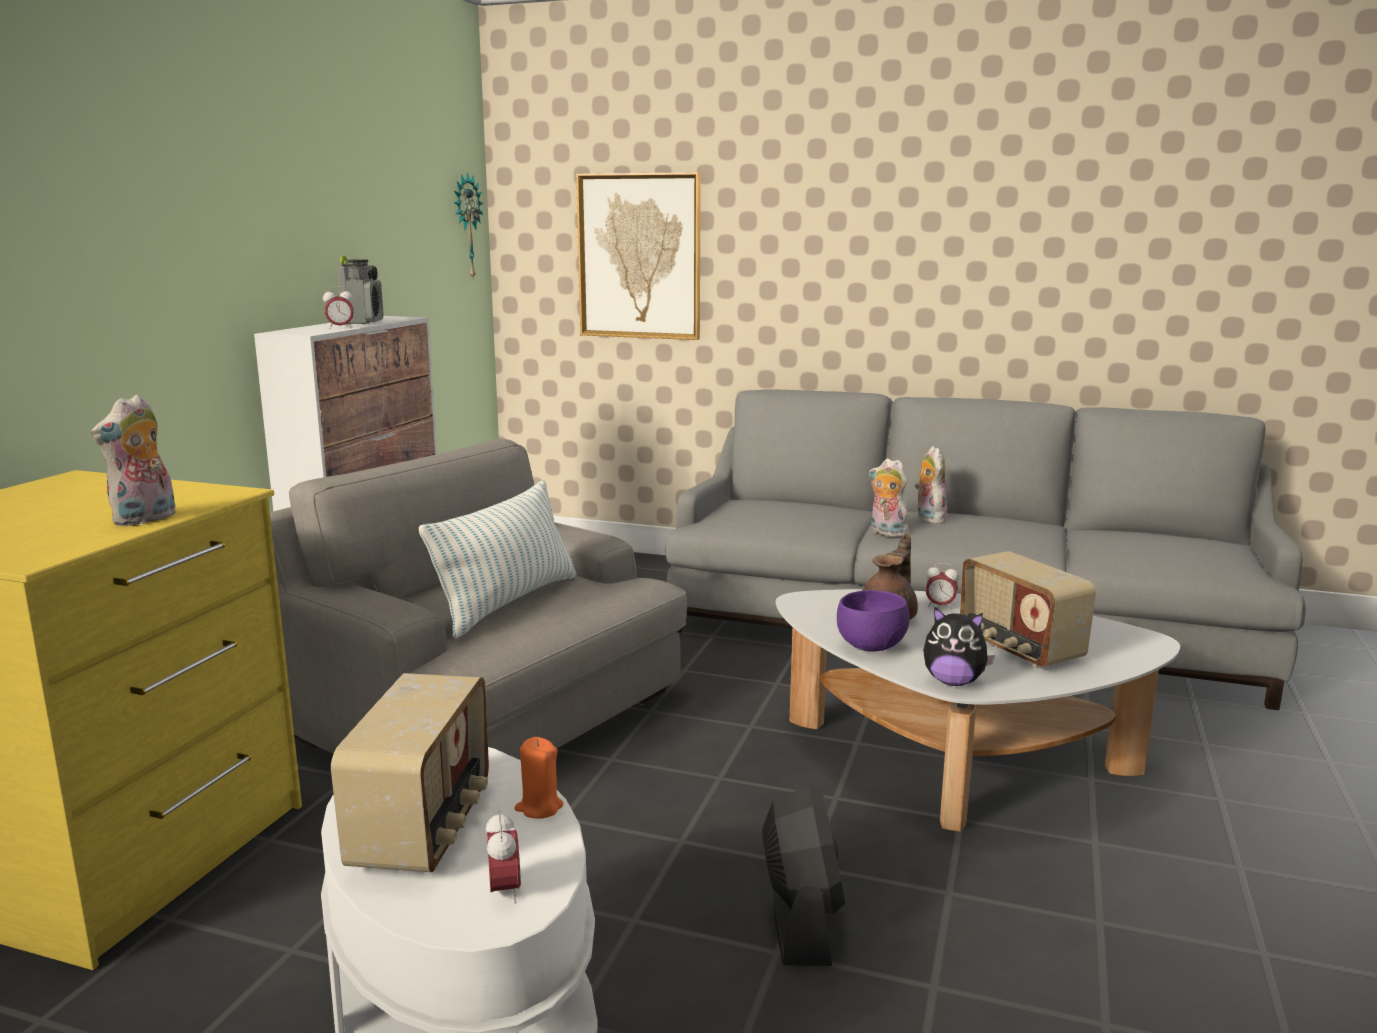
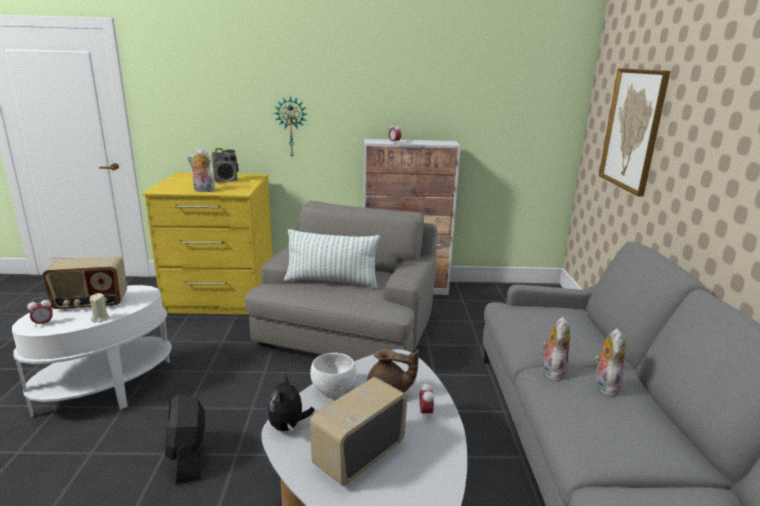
camera: 70 degrees right, 5 degrees up
(363, 322) = (421, 142): radio -> radio (226, 181)
(466, 227) = (560, 99): wall clock -> wall clock (291, 127)
(539, 807) = (100, 318): orange candle -> beige candle
(801, 920) = (188, 458): black fan -> black fan turned 90 degrees clockwise
(870, 646) = (334, 389): purple bowl -> white bowl
(928, 519) = (604, 386): plush toy -> plush toy turned 45 degrees counterclockwise

